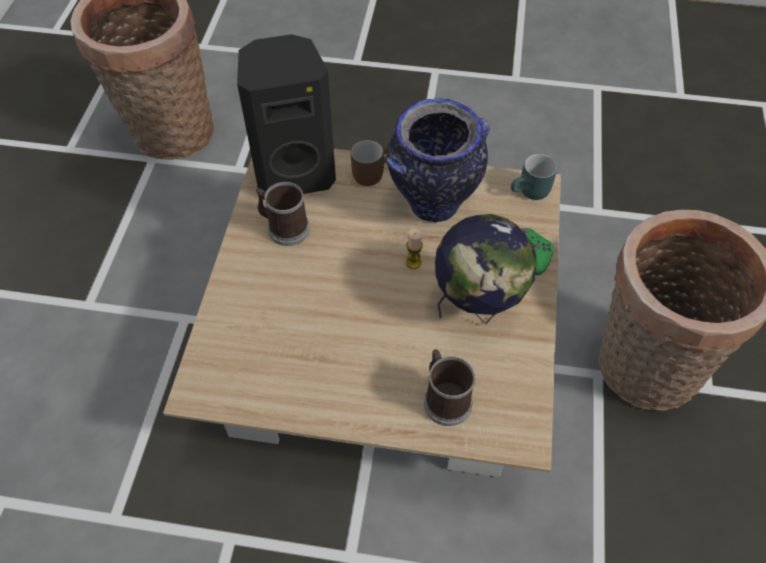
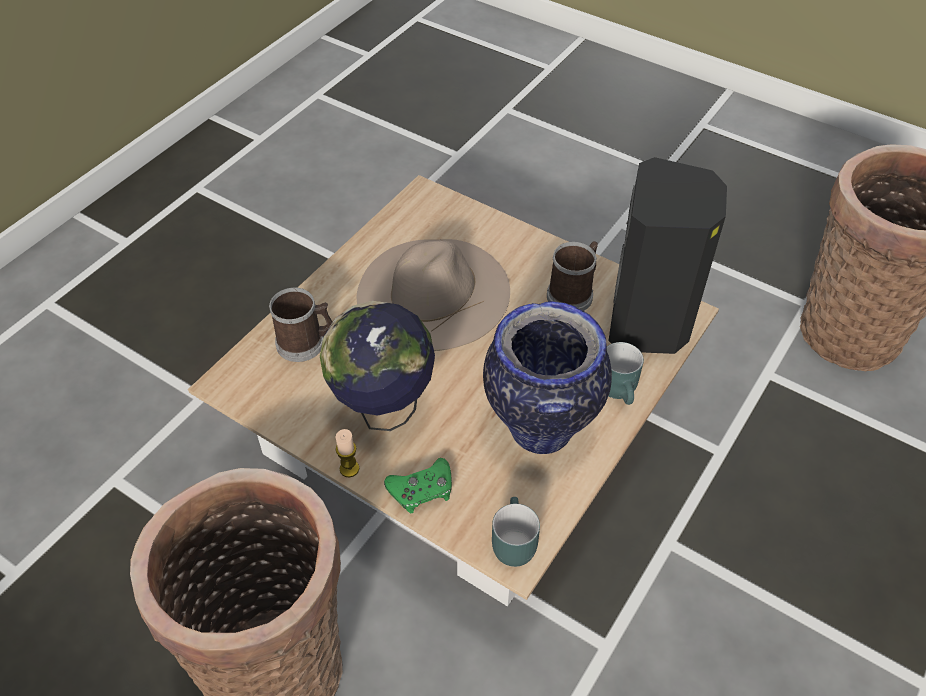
camera: 115 degrees right, 5 degrees down
(332, 326) = (433, 292): none -> beige hat
(370, 172) = (621, 390): brown mug -> turquoise mug
(413, 262) = (470, 379): candle -> candle (349, 469)

